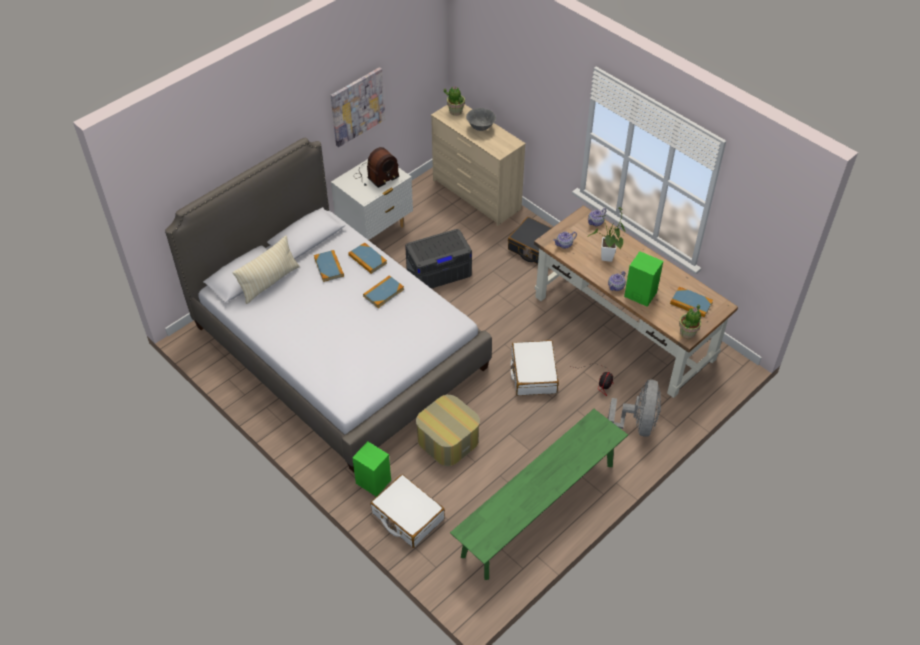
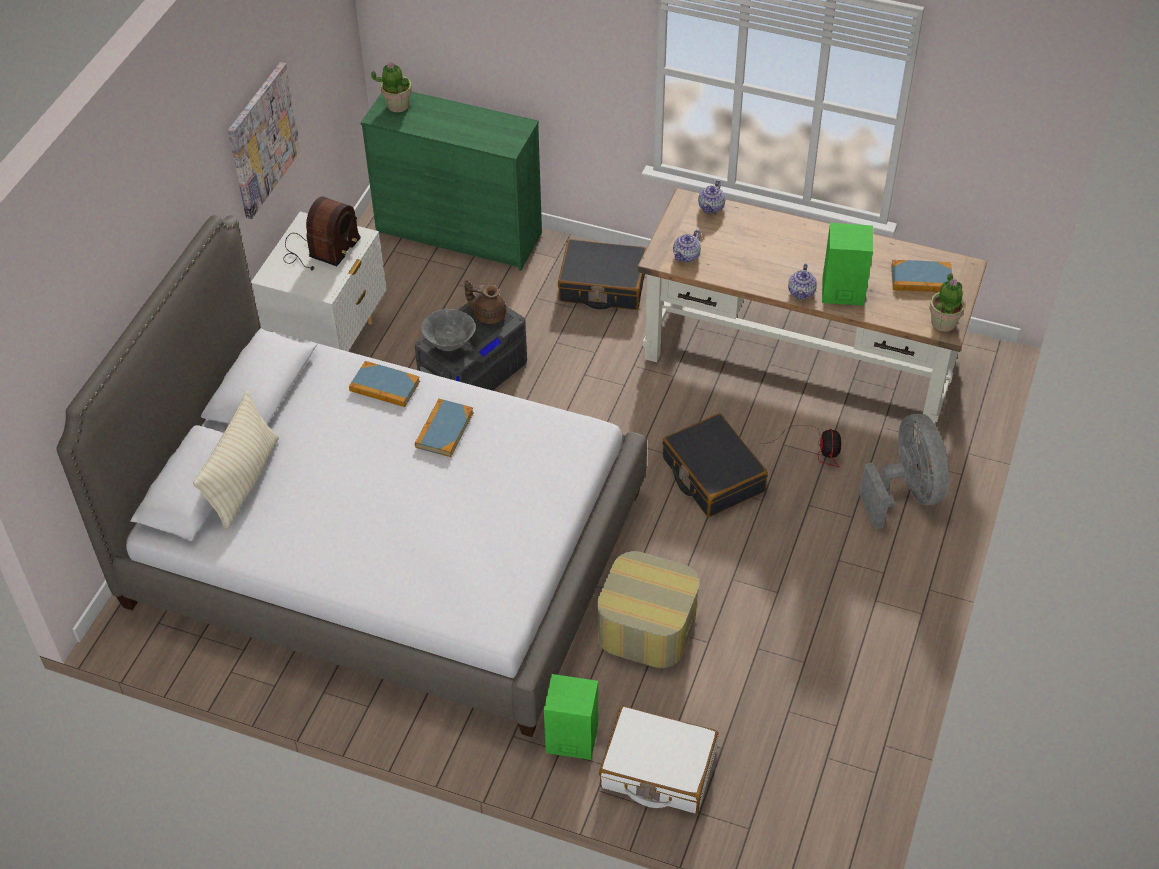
camera: 25 degrees left, 0 degrees up
(329, 267) = (328, 421): book -> none
(453, 241) = (488, 314): none -> brown teapot
(476, 195) = (458, 235): beige dresser -> green dresser
(480, 128) = (454, 118): grey bowl -> grey bowl (449, 344)
(533, 373) = (712, 475): white suitcase -> black suitcase
(539, 509) = (845, 675): green bench -> none
(606, 260) = (762, 257): potted plant -> none

